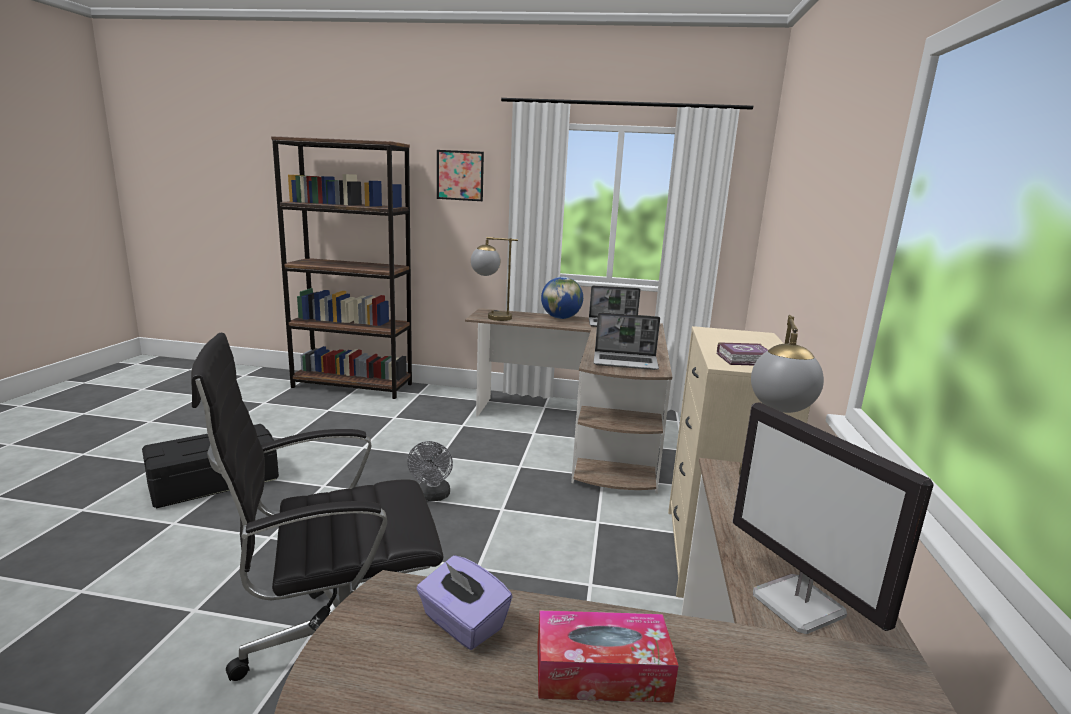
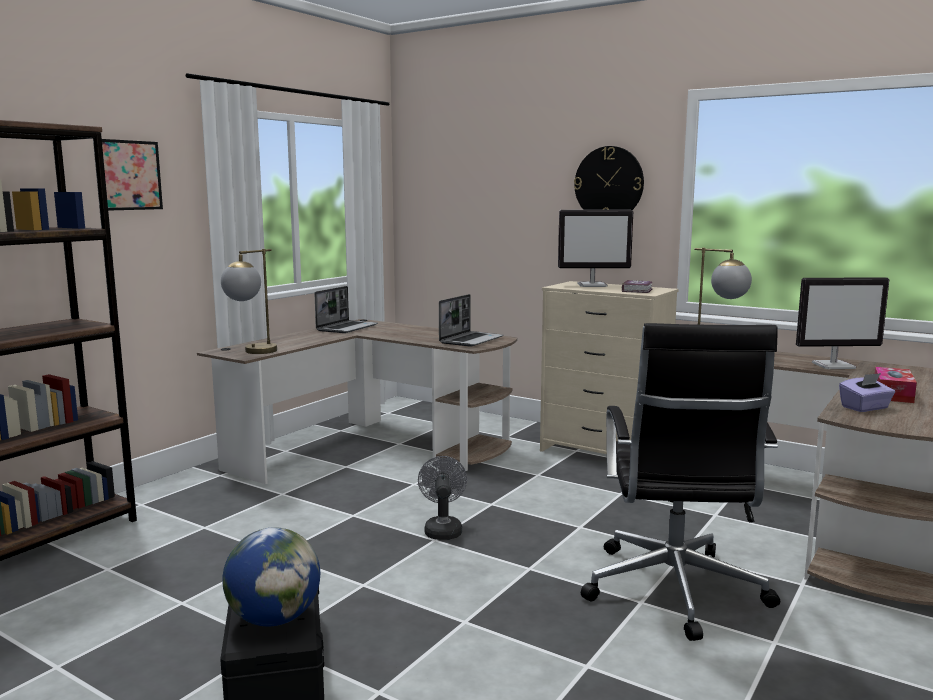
camera: 65 degrees left, 5 degrees down
(432, 496) = (442, 529): grey fan -> grey fan turned 120 degrees counterclockwise
(560, 318) = (296, 336): globe -> globe (274, 619)
(750, 341) = (593, 285): none -> monitor
(846, 205) = (609, 183): none -> wall clock

